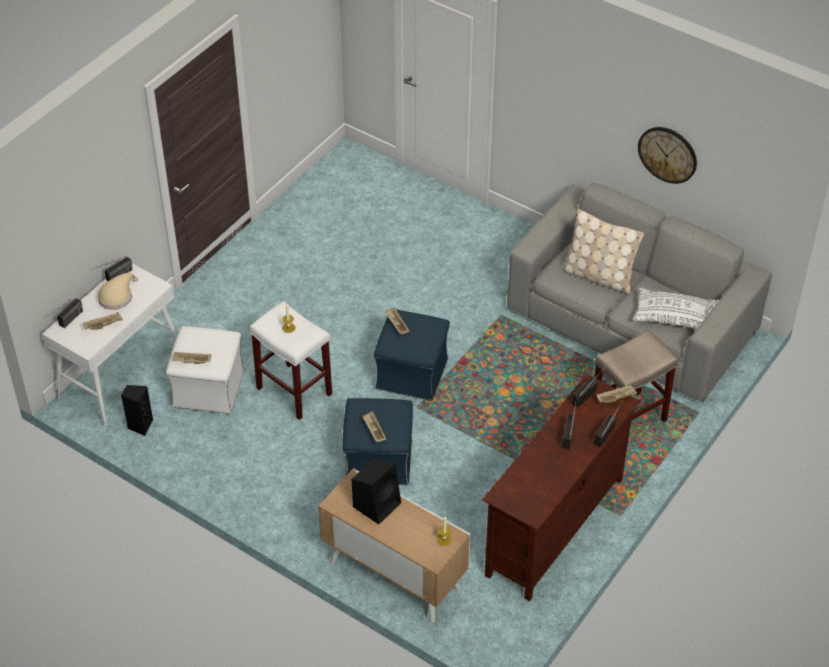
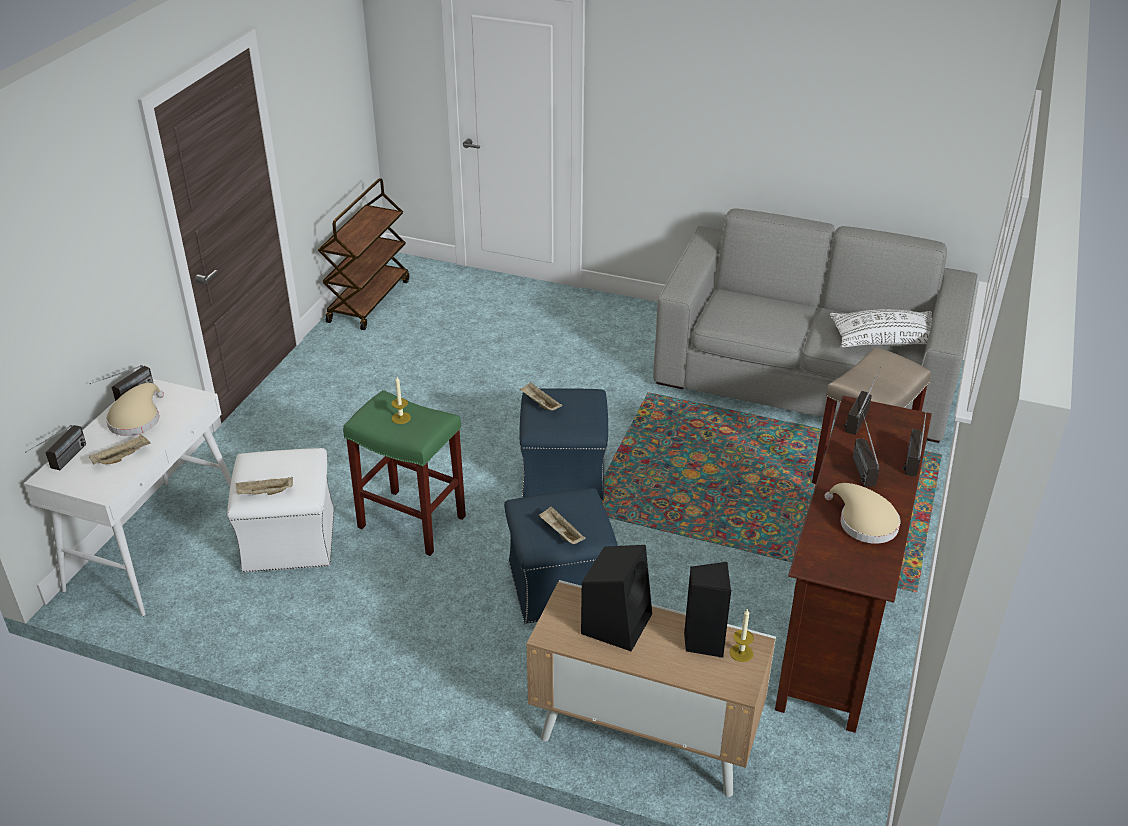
camera: 15 degrees left, 10 degrees down
(140, 425) = (197, 606): black speaker -> black speaker (703, 642)
(293, 391) = (410, 522): white stool -> green stool
(316, 186) = (368, 300): none -> brown cart
(547, 473) = (864, 522): none -> beige hat
(599, 276) = (770, 314): beige pillow -> none
(616, 398) = (899, 415): beige tray -> none
(667, 154) = (829, 145): wall clock -> none

